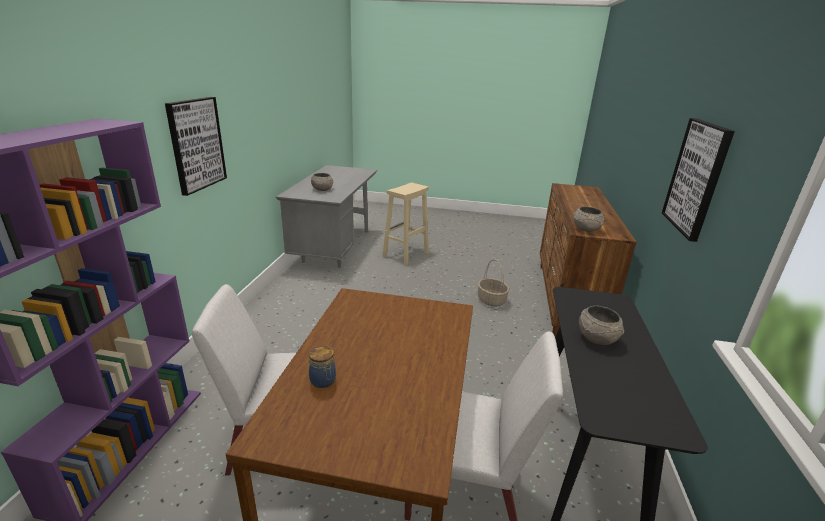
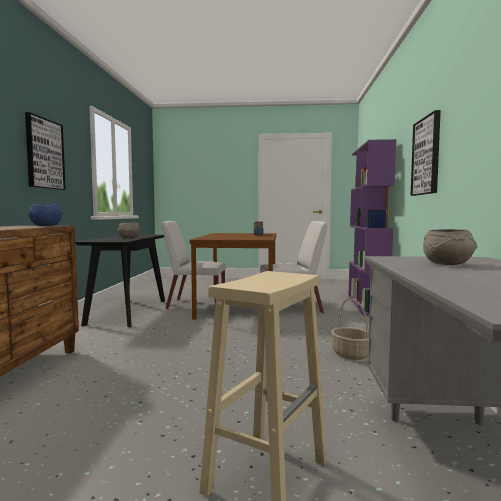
camera: 175 degrees right, 20 degrees down
(491, 300) = (110, 383): basket -> basket (352, 354)
(586, 229) = (46, 226): grey bowl -> blue bowl

